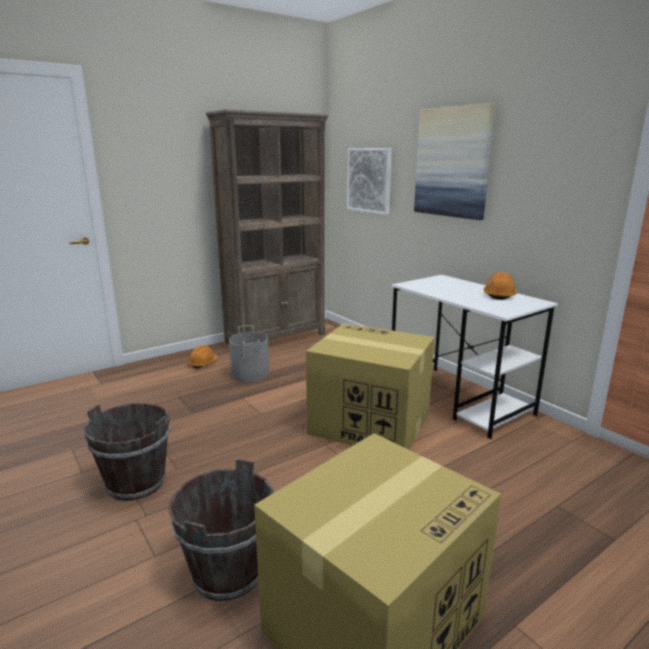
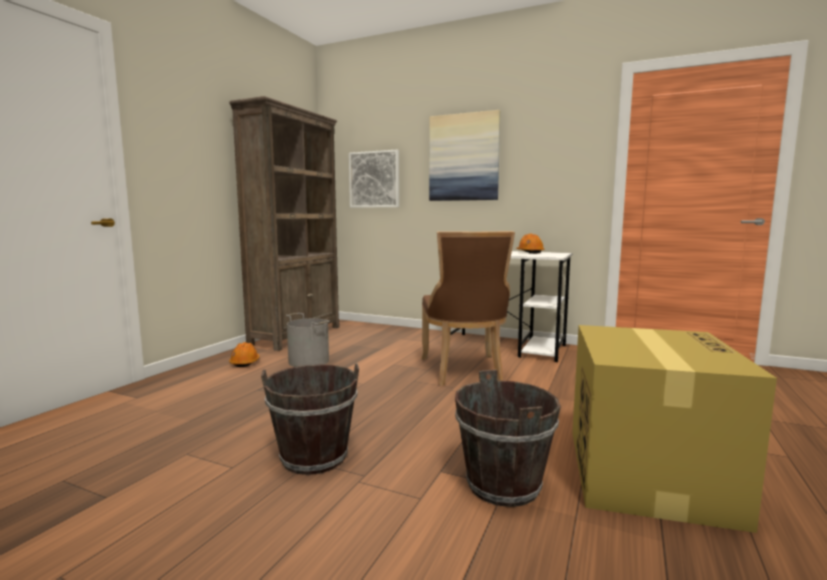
camera: 30 degrees left, 10 degrees down
(368, 424) = (463, 371): cardboard box -> brown chair

